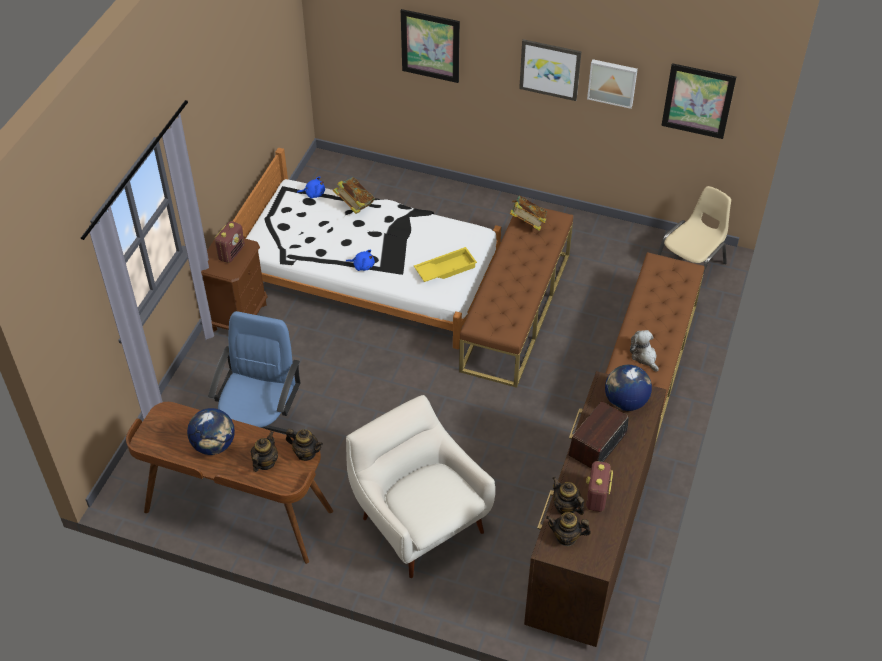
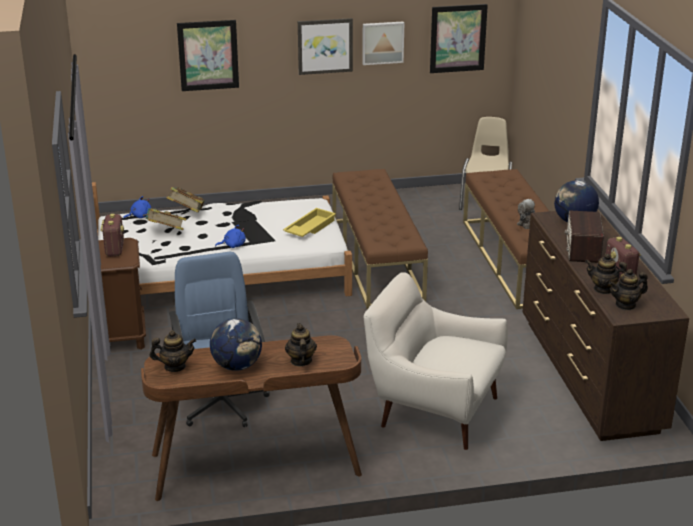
camera: 30 degrees left, 20 degrees down
(306, 453) = (332, 343): teapot -> teapot (174, 367)
(527, 223) = (354, 181): book -> book (165, 232)

